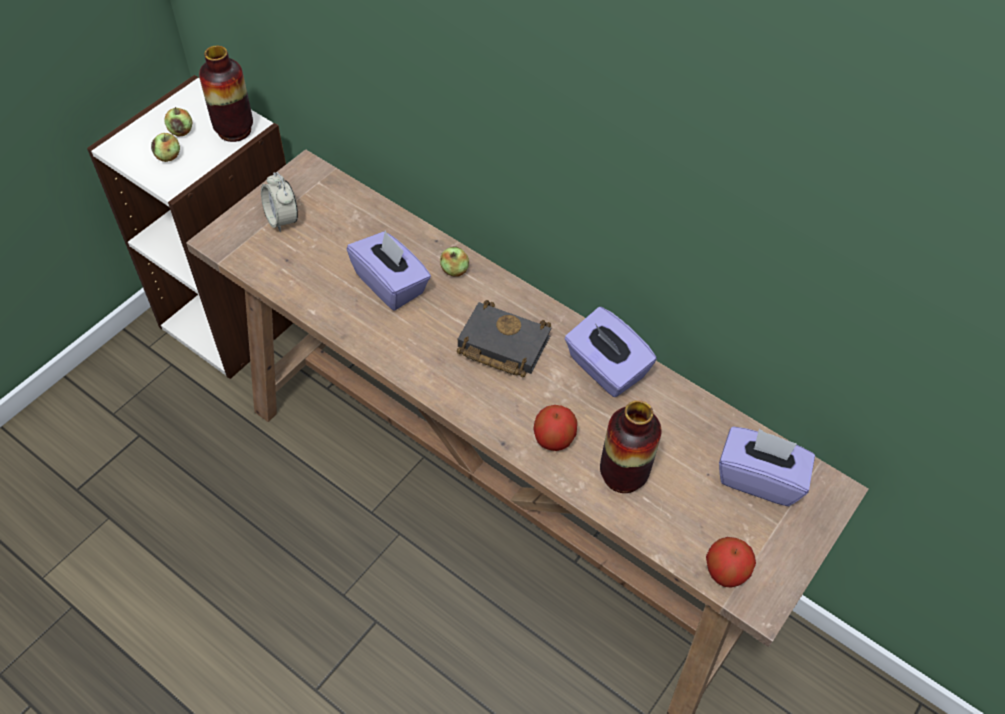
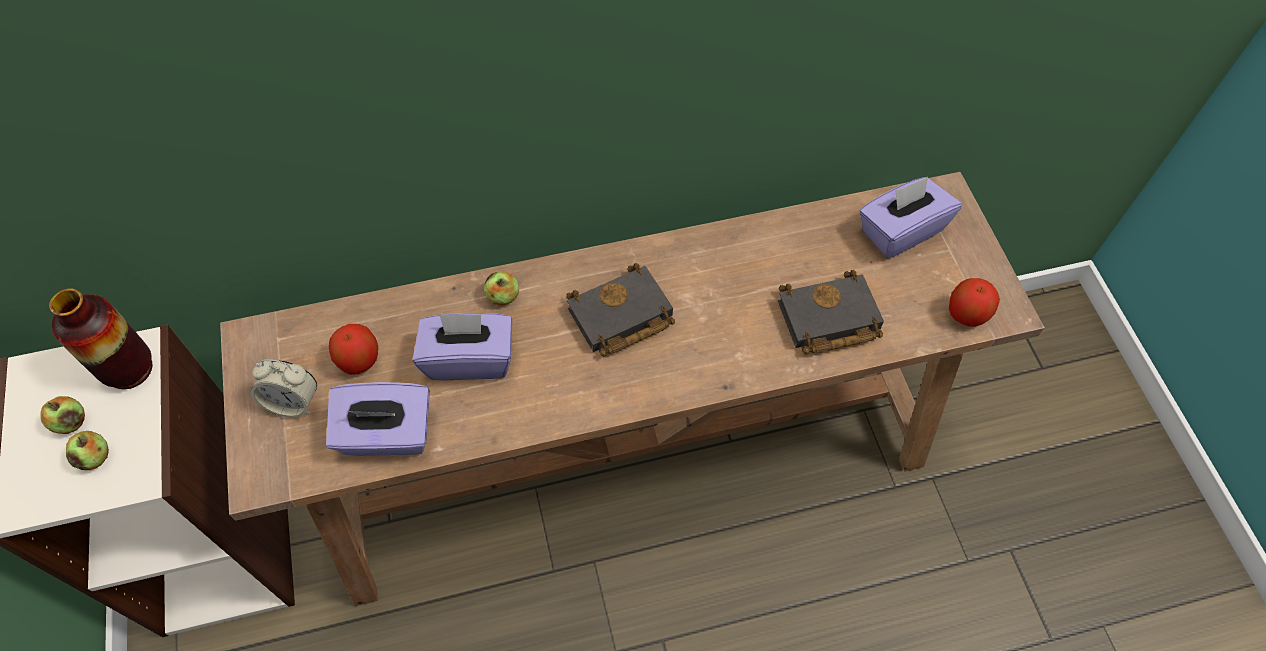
camera: 50 degrees left, 5 degrees up
(553, 439) = (752, 346): apple -> apple (359, 360)
(605, 368) = (712, 258): purple tissue box -> purple tissue box (387, 435)
(623, 475) = (827, 320): vase -> black book

